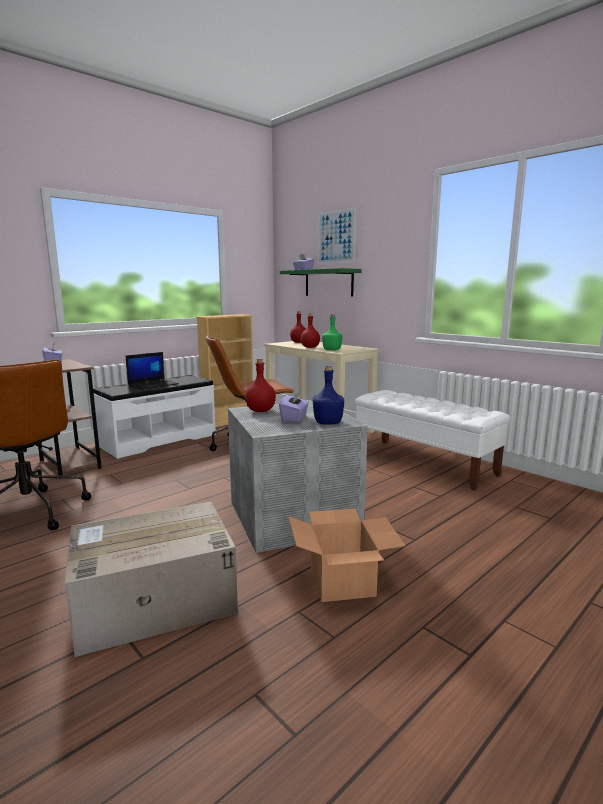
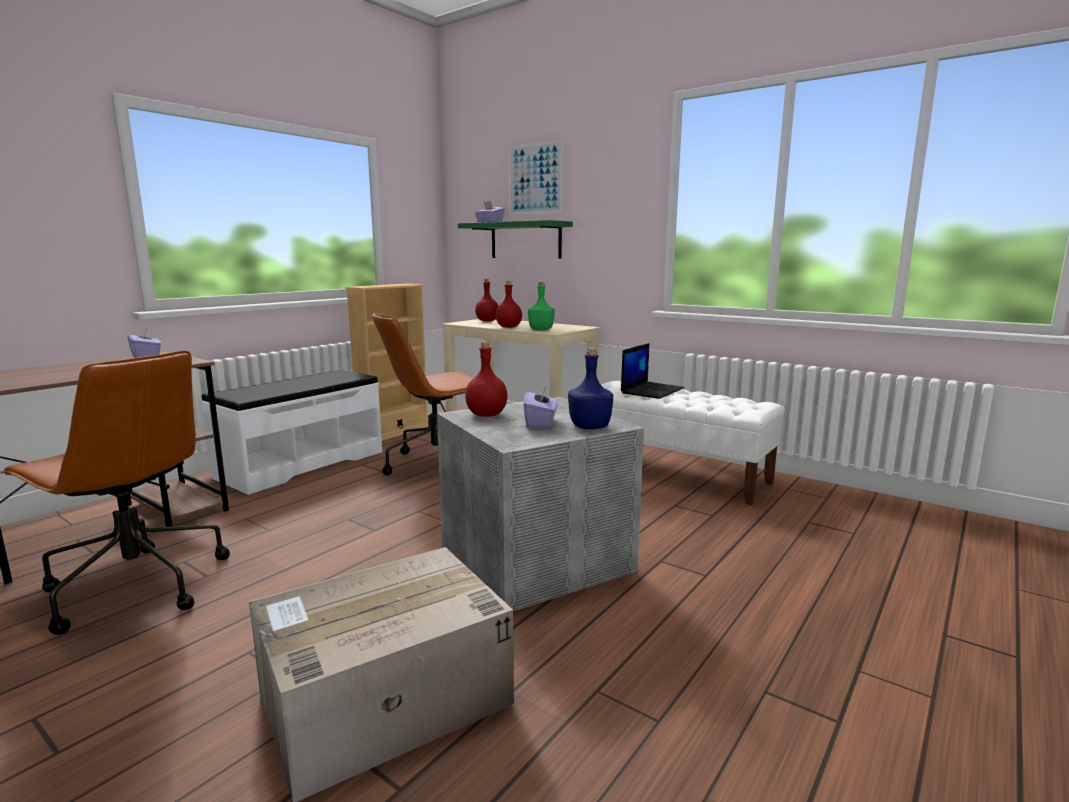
camera: 10 degrees left, 0 degrees up
(153, 384) = (294, 385): laptop -> laptop (652, 390)
(341, 581) = (635, 641): cardboard box -> none

